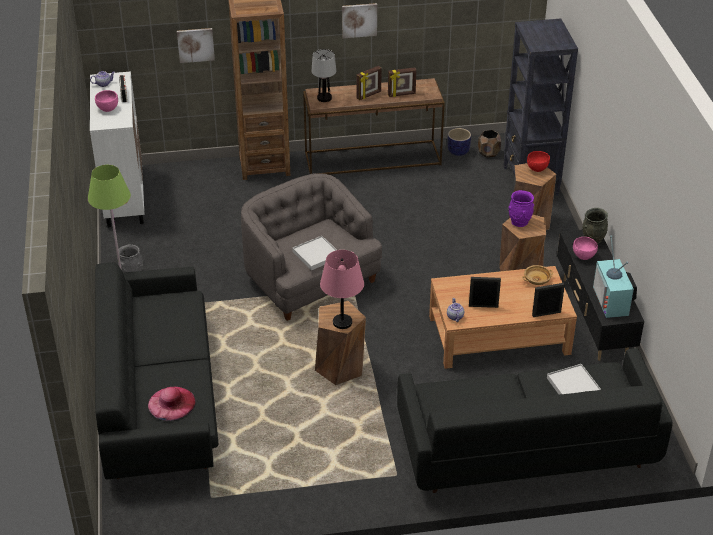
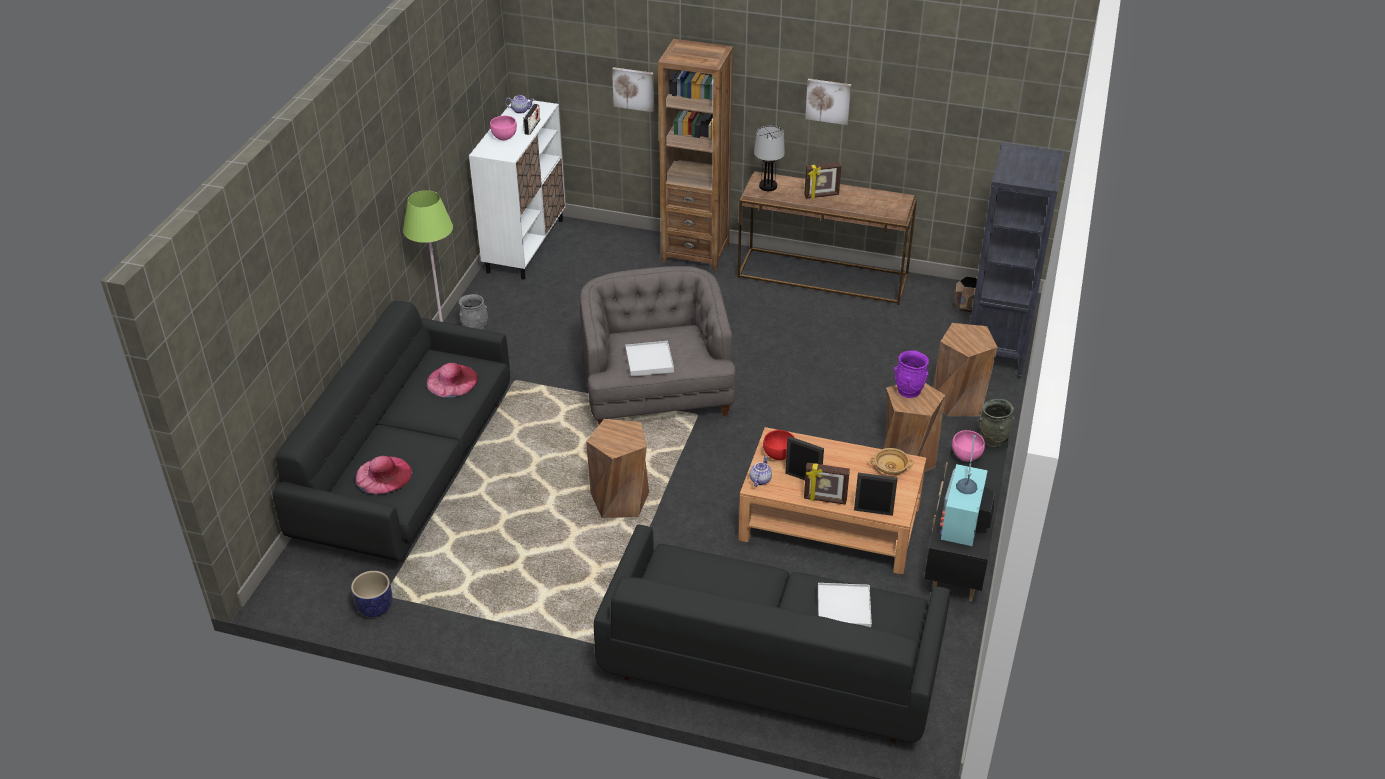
camera: 25 degrees right, 0 degrees up
(171, 315) = (452, 380): none -> pink hat
(342, 322) = (616, 444): pink table lamp -> none
(401, 94) = (860, 204): picture frame -> picture frame (825, 500)
(458, 151) = (930, 294): planter -> planter (374, 607)
(537, 169) = (977, 334): red bowl -> red bowl (779, 455)

